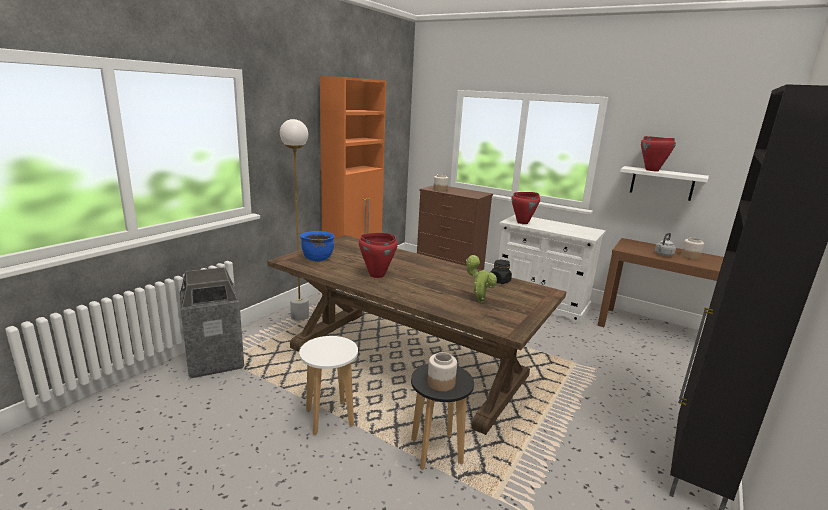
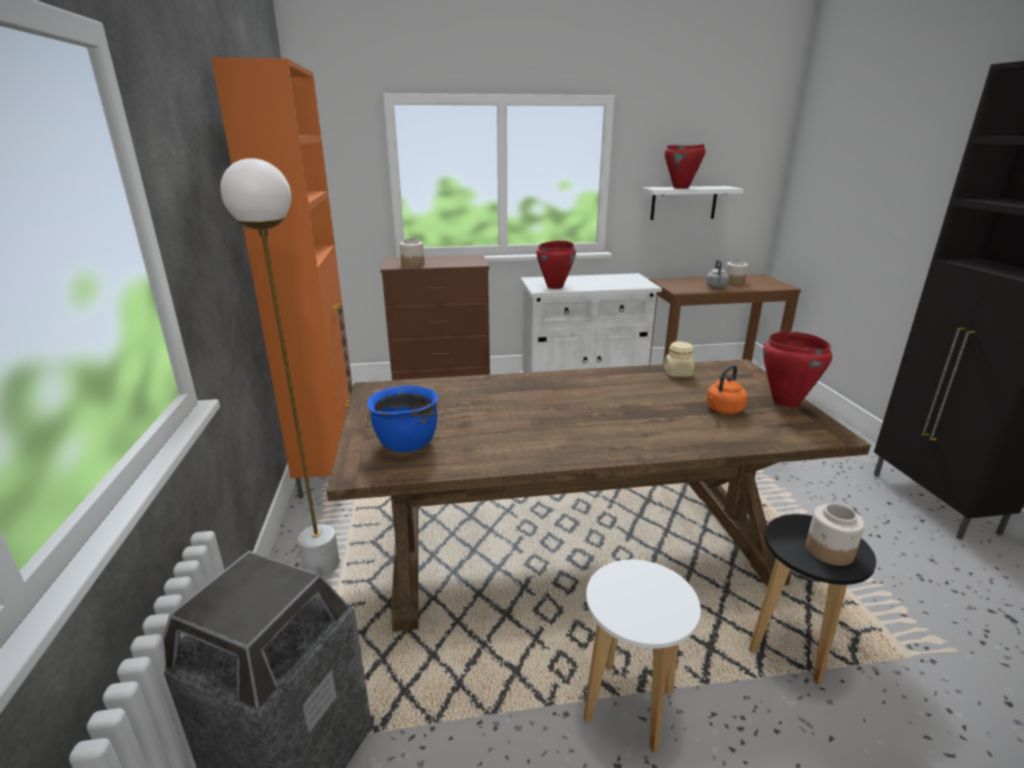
camera: 40 degrees left, 5 degrees up
(376, 275) = (548, 430): red cooking pot -> red cooking pot (785, 402)
(479, 300) = (723, 410): potted plant -> orange kettle
(500, 281) = (678, 373): black jar -> beige jar

